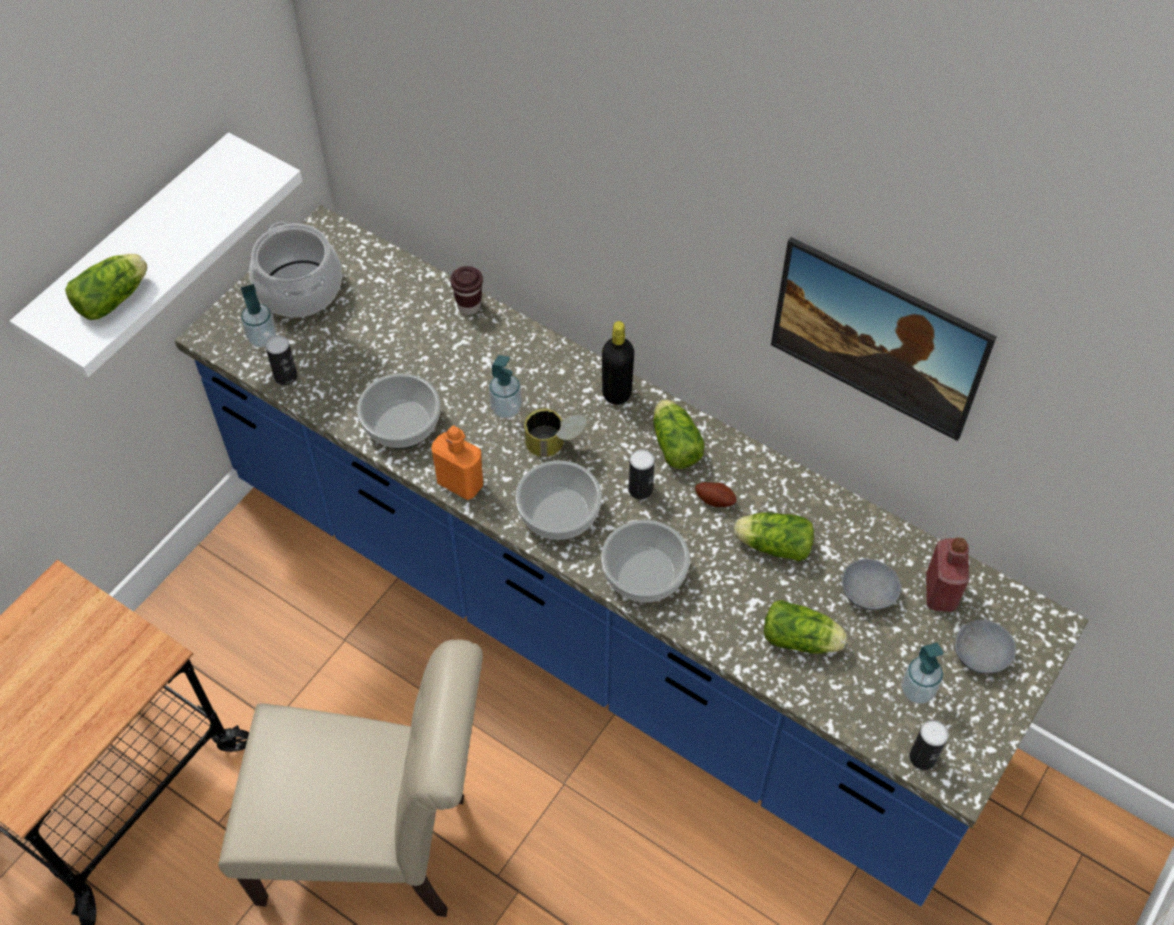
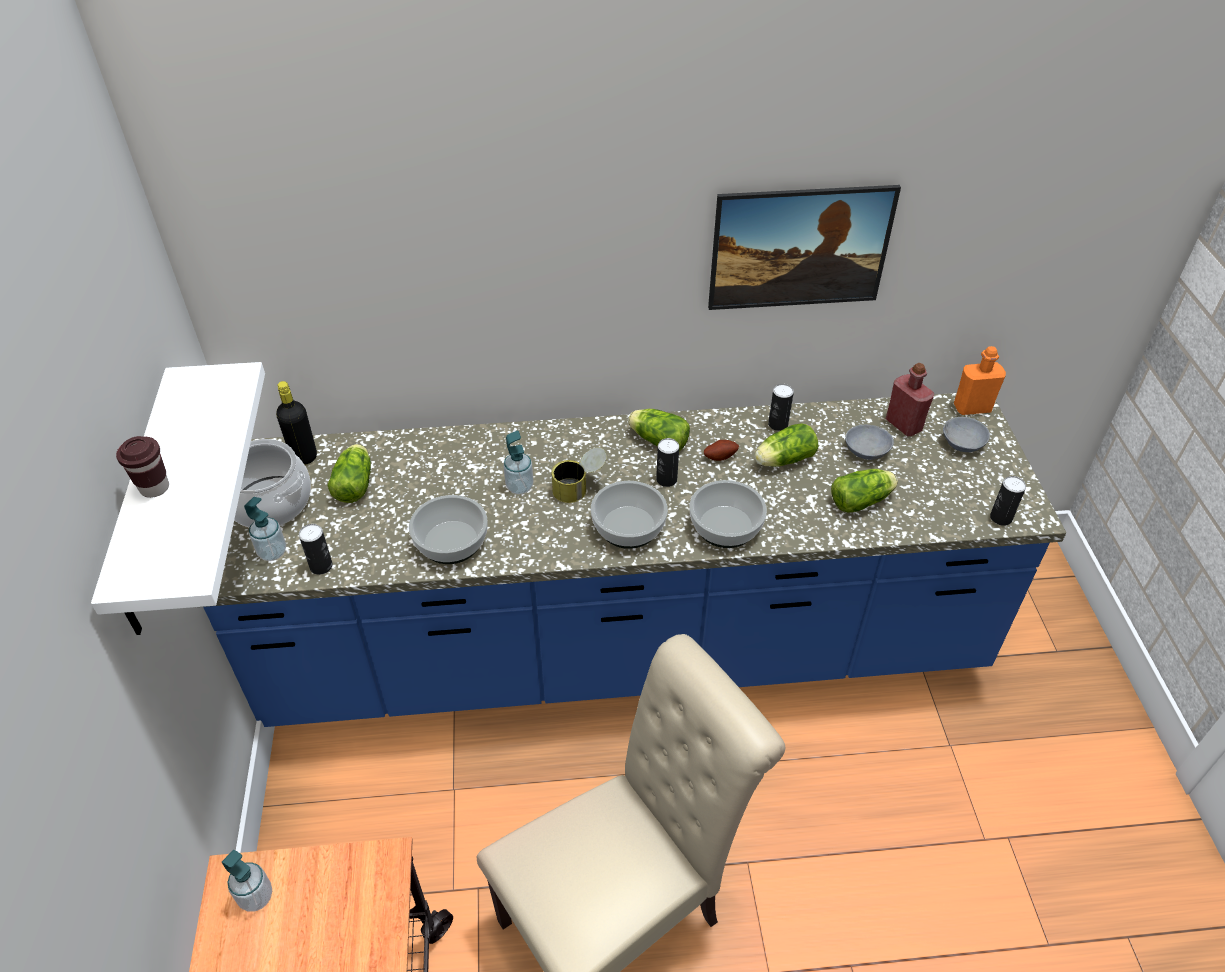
camera: 40 degrees left, 10 degrees down
(115, 298) = (186, 527): lettuce -> lettuce (355, 483)
(460, 483) = (538, 552): orange bottle -> orange bottle (972, 408)
(469, 306) = (422, 441): brown cup -> brown cup (154, 488)
(617, 393) = (586, 434): black bottle -> black bottle (304, 456)
(809, 504) = (778, 424): none -> can
(917, 690) = (955, 484): soap dispenser -> soap dispenser (256, 897)

